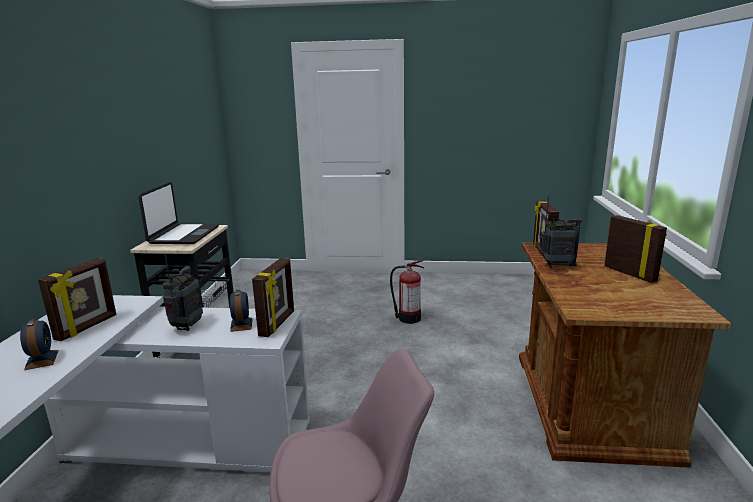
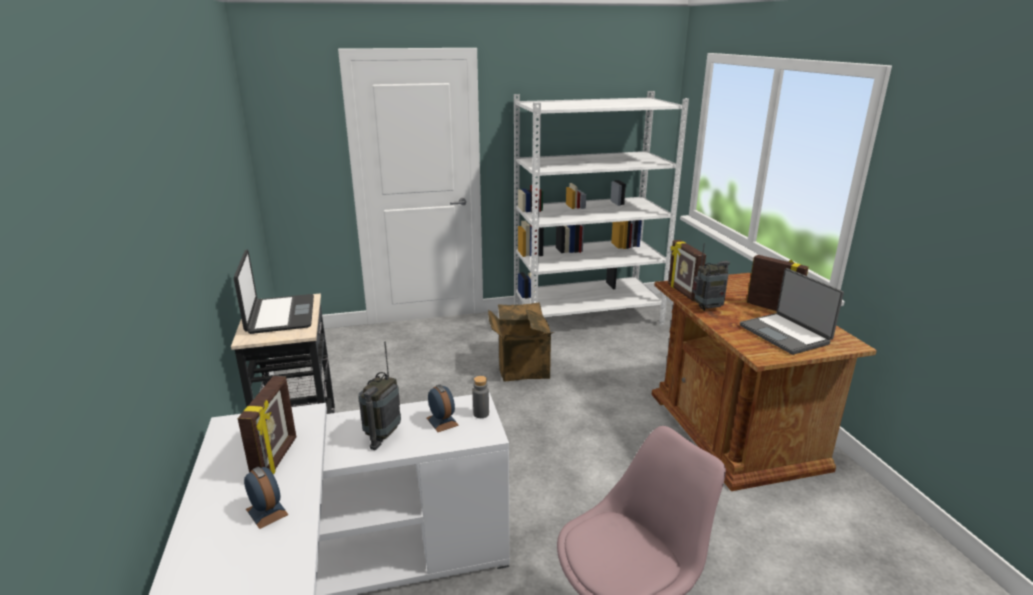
camera: 20 degrees left, 5 degrees up
(187, 326) = (383, 435): radio -> radio turned 150 degrees counterclockwise
(278, 324) = (481, 414): picture frame -> grey bottle
(408, 318) = (520, 368): fire extinguisher -> cardboard box
(495, 286) = (587, 317): none -> white bookcase
(625, 296) = (785, 334): none -> laptop

